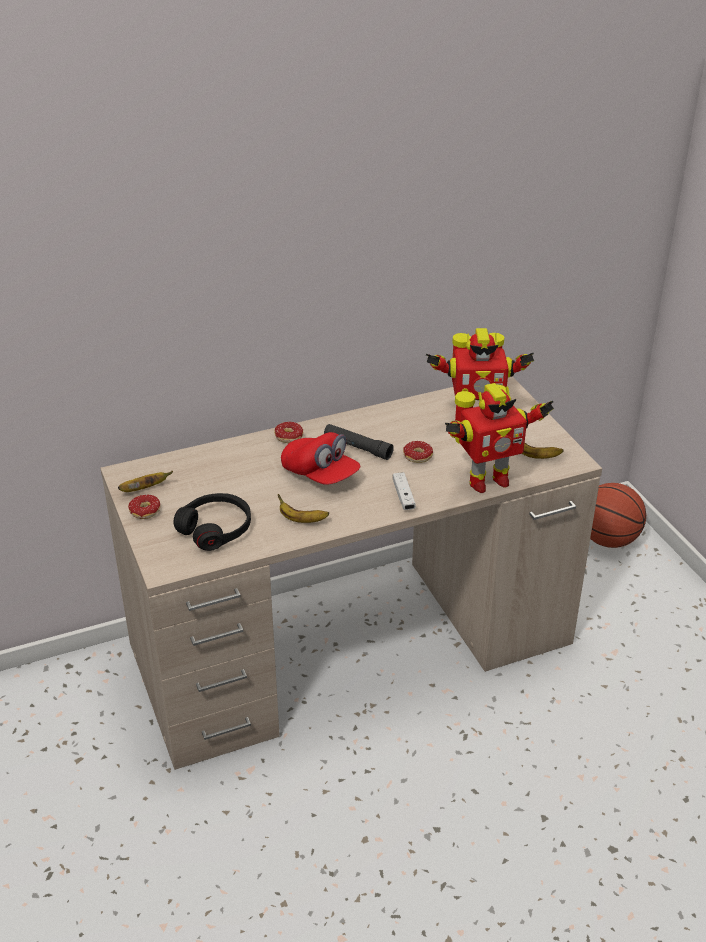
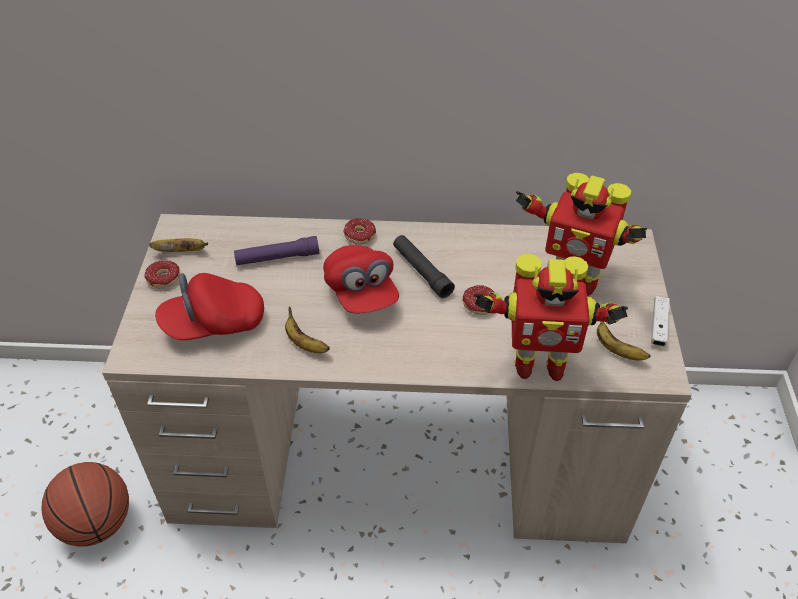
camera: 25 degrees right, 10 degrees up
(215, 529) = (214, 323): black headphones -> red cap
(232, 470) = (277, 258): none -> purple flashlight
(403, 496) = (431, 352): white game controller -> white game controller (658, 326)
(608, 540) = (731, 431): basketball -> basketball (96, 523)

